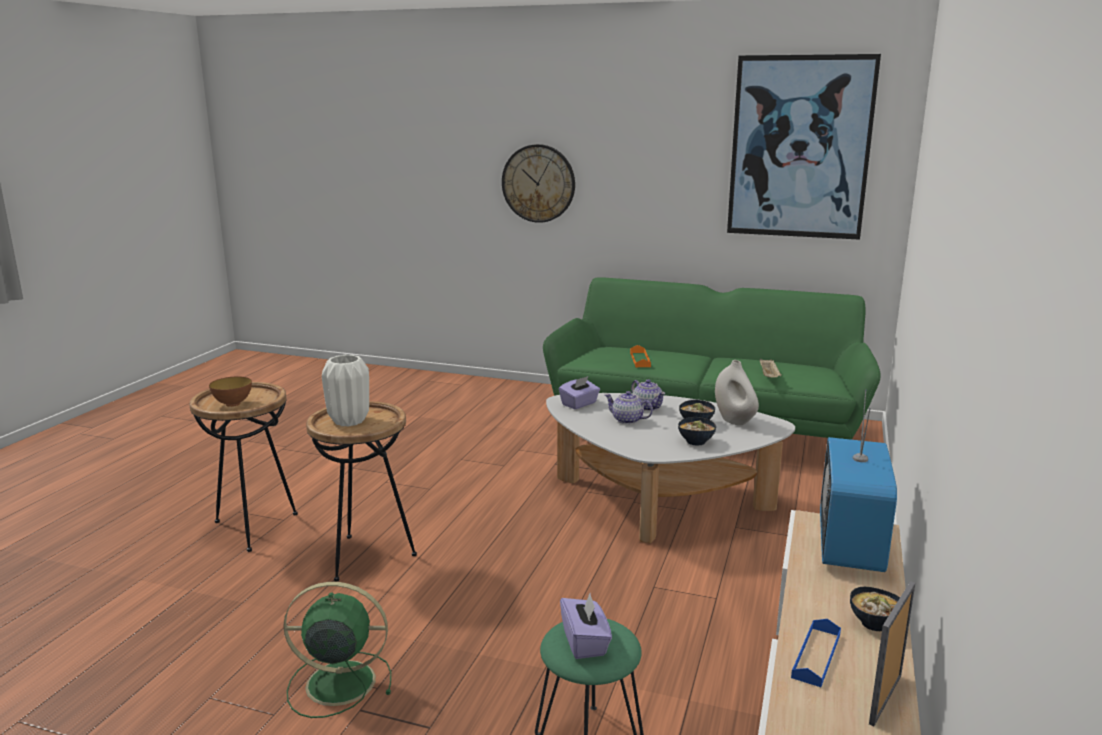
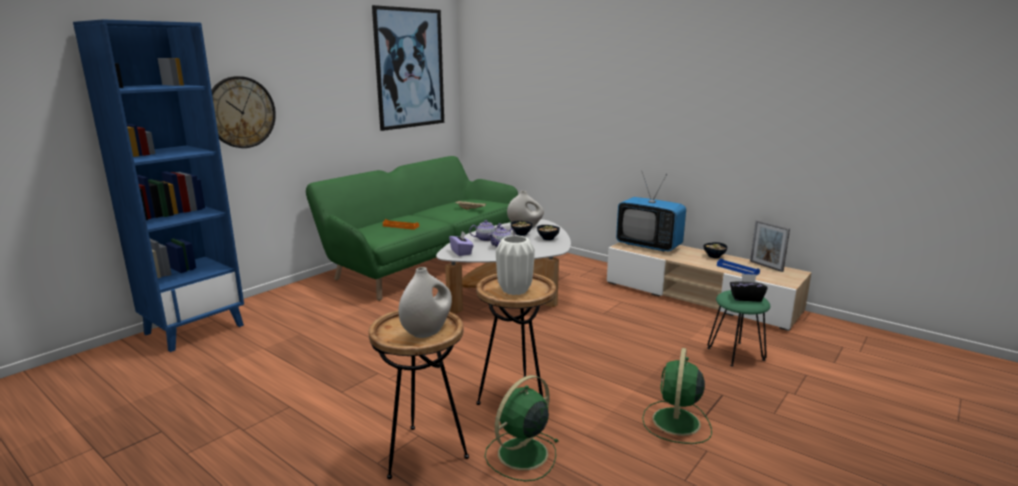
camera: 70 degrees left, 0 degrees up
(233, 404) = (427, 331): bowl -> white vase
(255, 579) = (521, 454): none -> green fan
(441, 383) = (195, 329): none -> blue bookcase
(585, 642) = (746, 298): purple tissue box -> black tissue box

